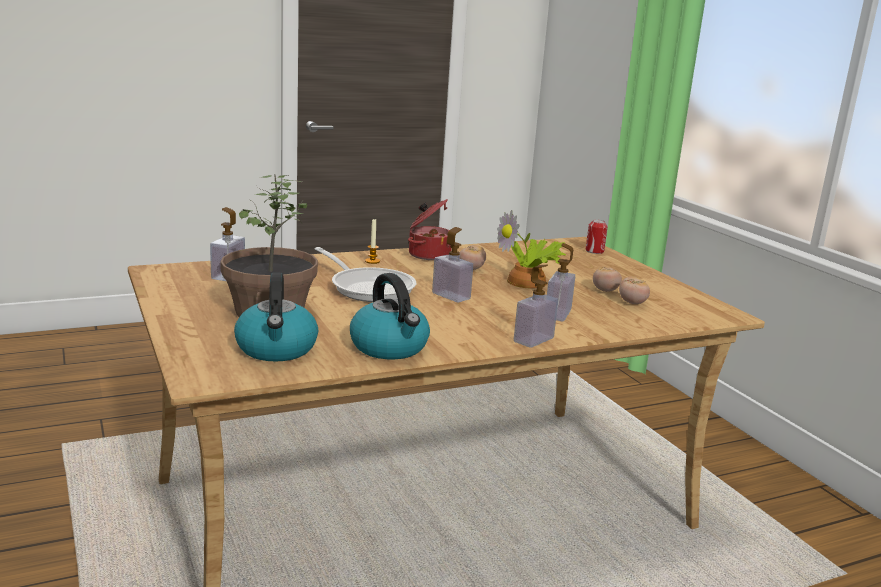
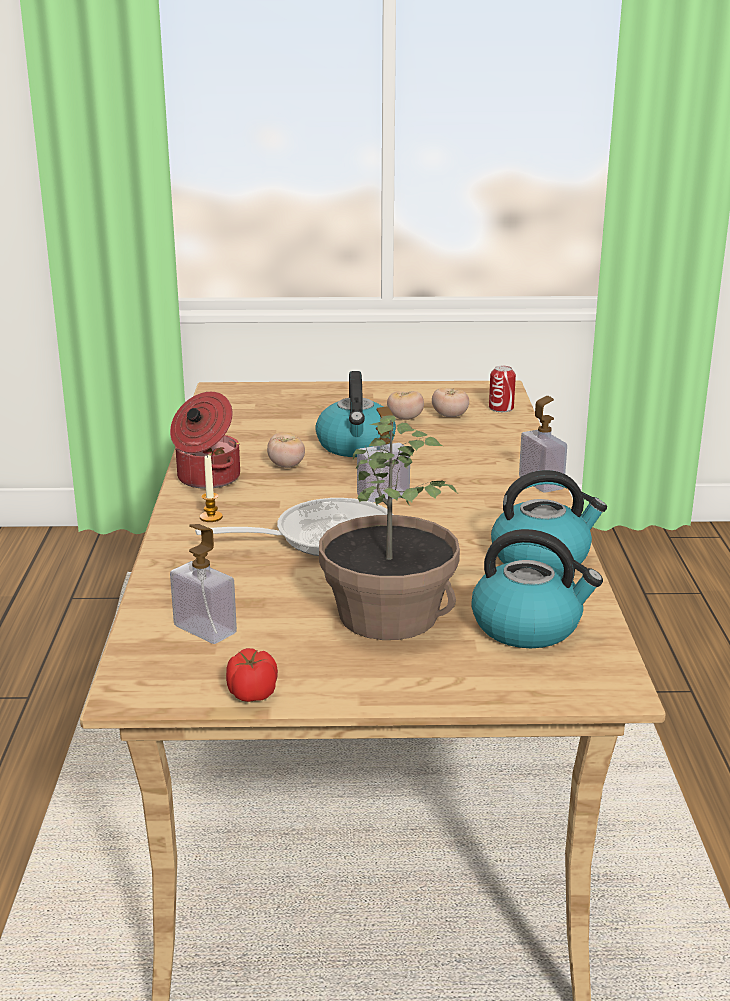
camera: 65 degrees left, 5 degrees up
(159, 292) = (251, 694): none -> tomato
(529, 282) = (356, 446): potted plant -> kettle
(557, 314) = (469, 456): soap dispenser -> none
(594, 251) = (263, 391): can -> can (501, 408)

